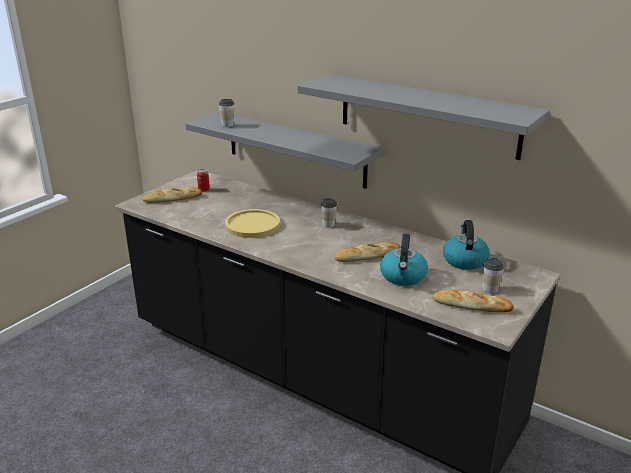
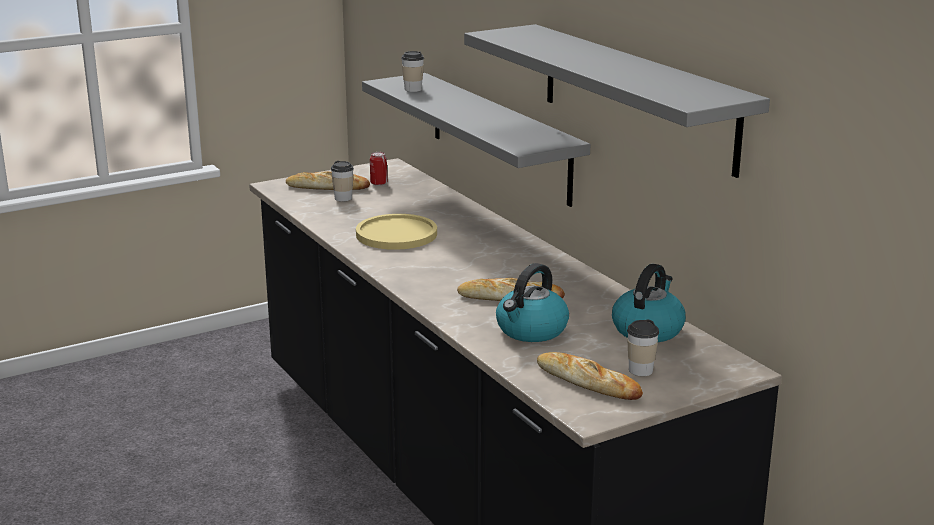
camera: 25 degrees right, 5 degrees down
(328, 225) = (500, 252): cup -> cup (343, 198)

